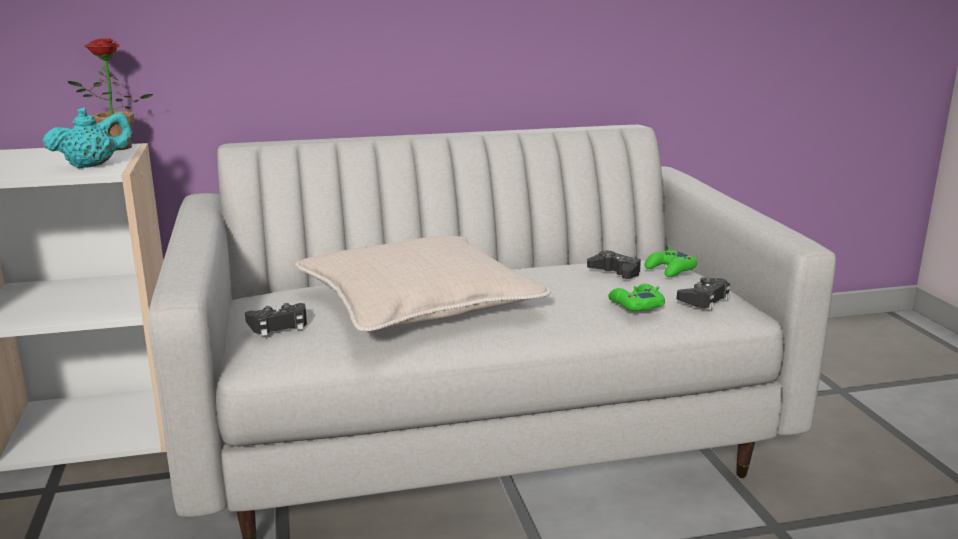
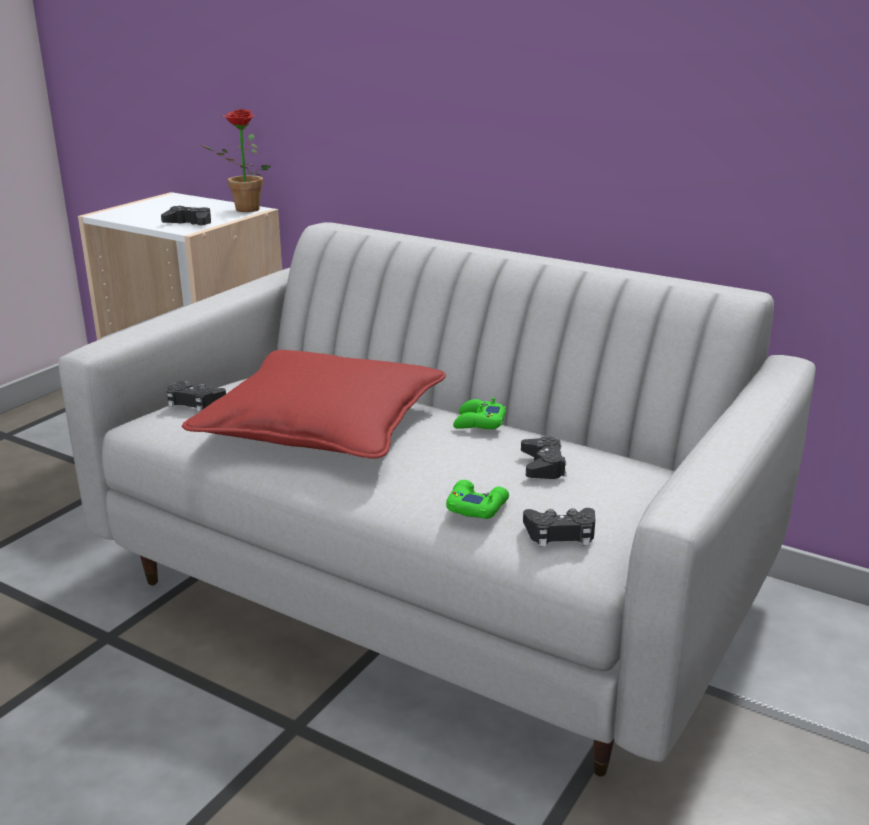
camera: 45 degrees right, 5 degrees up
(93, 166) = (189, 223): turquoise teapot -> black game controller
(418, 300) = (322, 421): beige pillow -> red pillow
(670, 269) = (610, 487): green game controller -> green game controller (478, 422)

